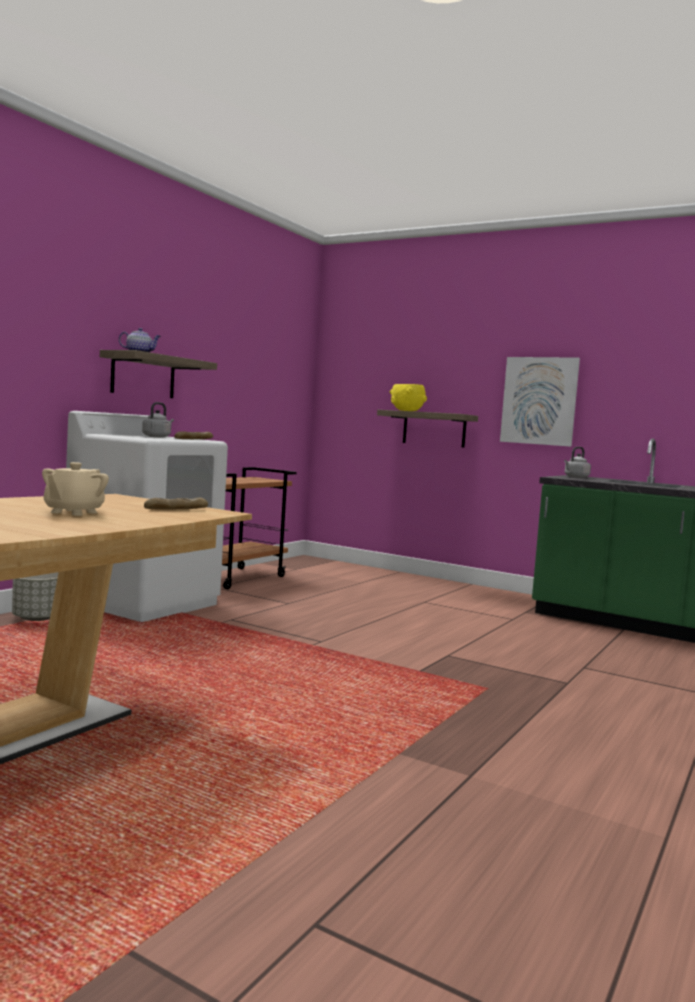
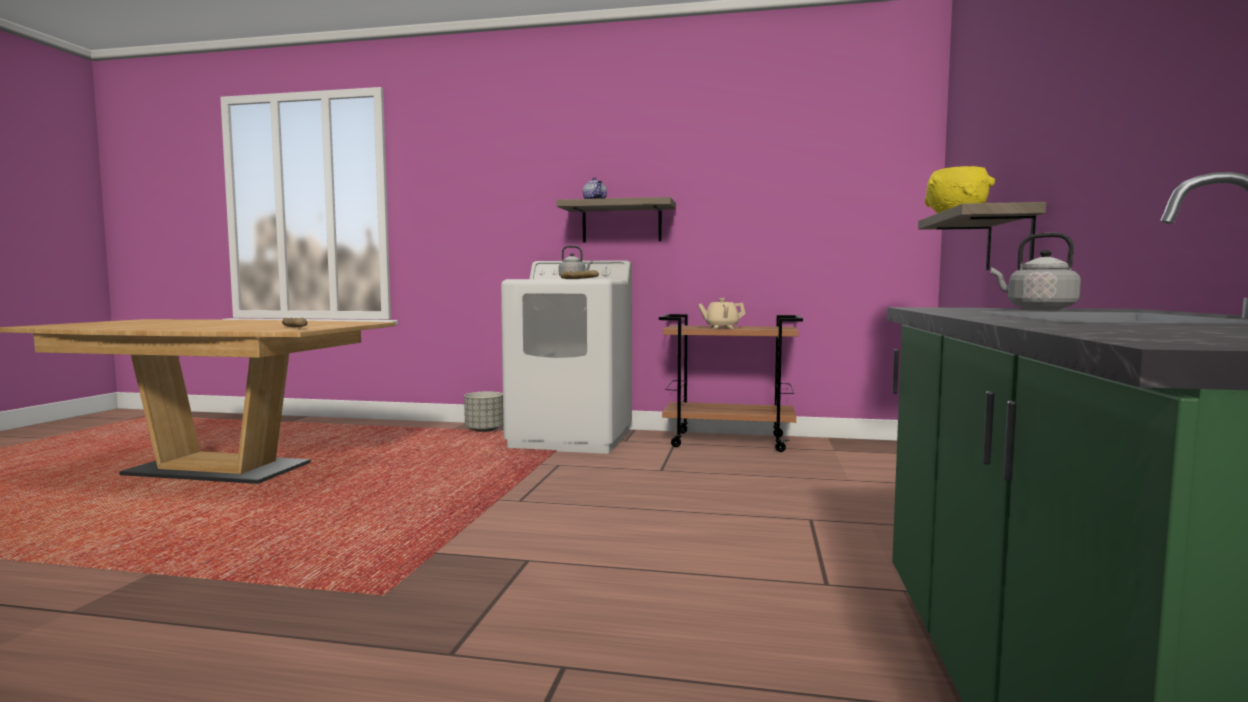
camera: 70 degrees right, 0 degrees up
(73, 512) = (240, 325): beige teapot -> beige teapot (721, 328)
(539, 401) = (1111, 142): picture -> none

